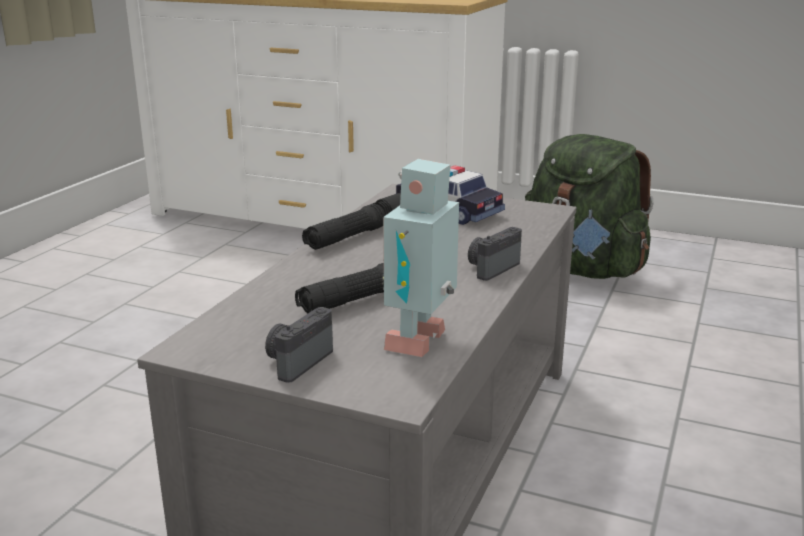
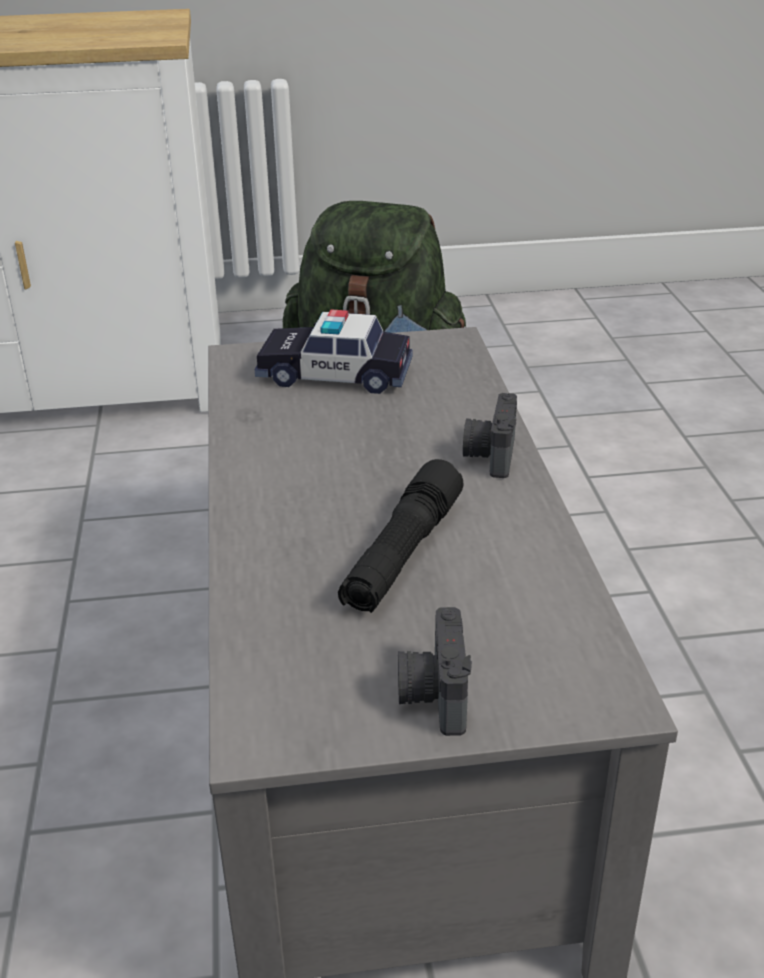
camera: 30 degrees left, 10 degrees up
(358, 235) = (268, 451): black flashlight -> none
(422, 341) = (541, 602): toy robot -> none

